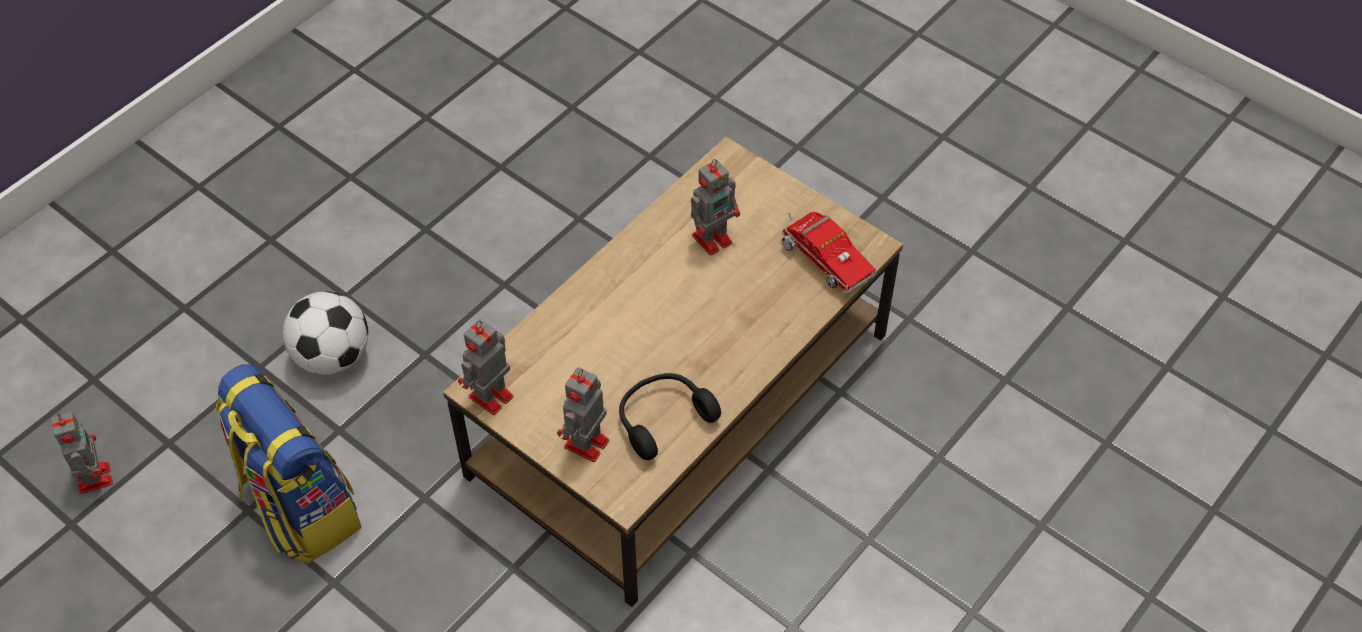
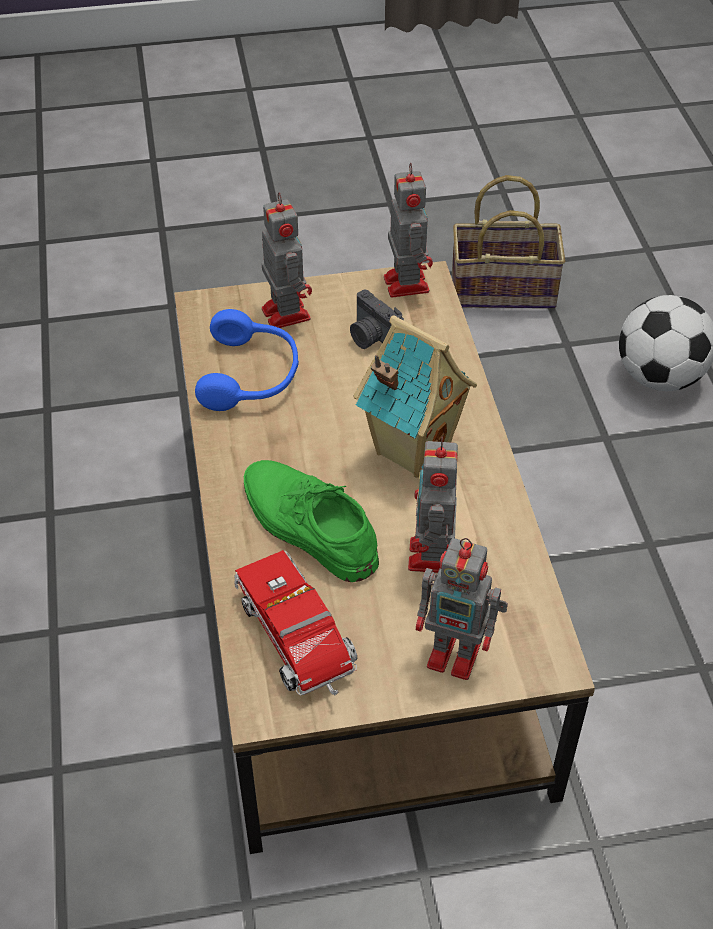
camera: 130 degrees right, 5 degrees down
(94, 476) = (648, 203): toy robot -> toy robot (457, 654)
(299, 507) = (505, 289): backpack -> basket
(565, 379) = (372, 338): none -> camera
(643, 296) = (411, 448): none -> toy house
(662, 418) = (251, 376): black headphones -> blue headphones
(749, 305) = (307, 525): none -> green shoe
(822, 258) = (299, 640): toy truck -> toy truck turned 60 degrees clockwise

